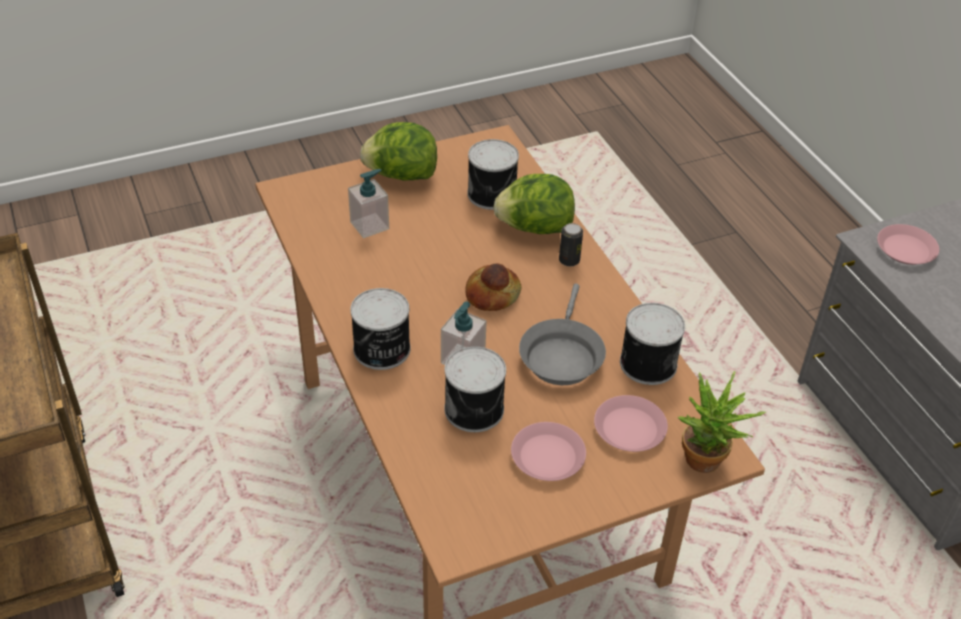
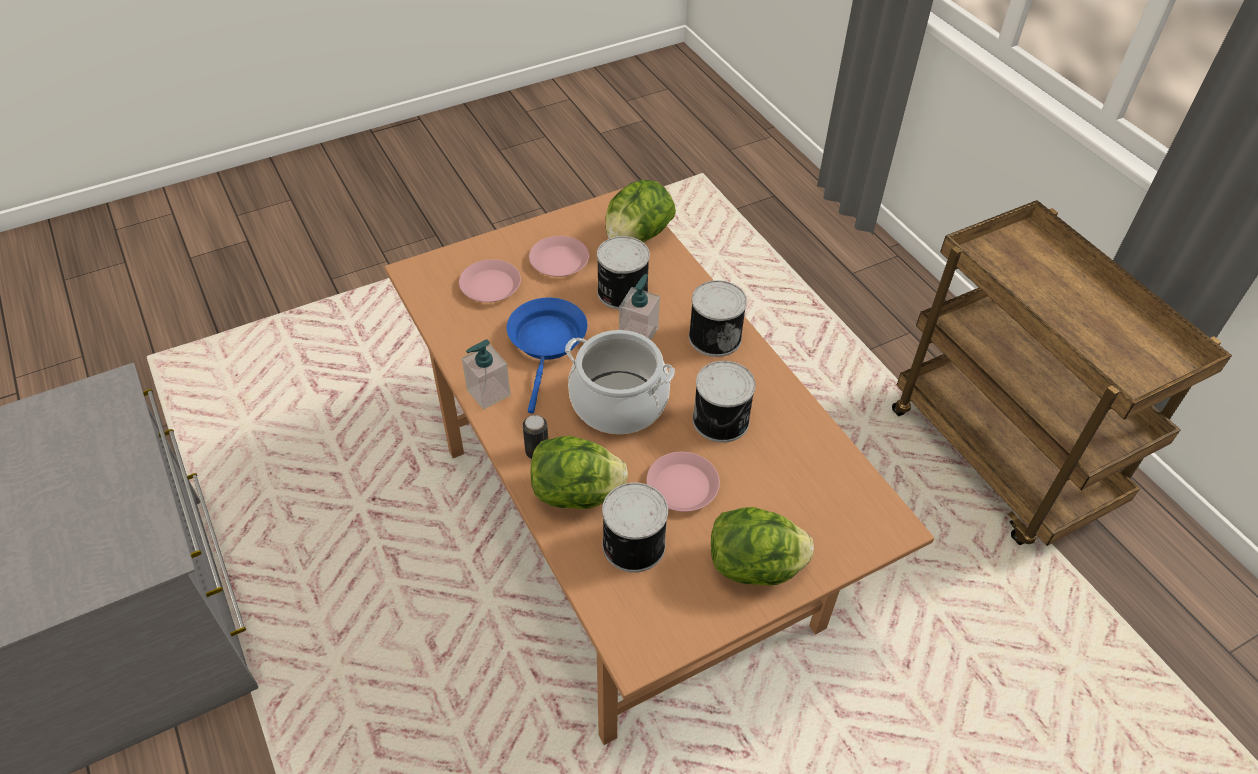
camera: 175 degrees right, 5 degrees up
(370, 225) = (770, 480): soap dispenser -> soap dispenser (488, 393)
(445, 486) = (637, 237): none -> lettuce
(492, 294) = (618, 402): bread -> cooking pot
(561, 355) = (547, 344): grey frying pan -> blue frying pan
(646, 363) = (467, 342): can -> can (722, 420)
(707, 465) = (430, 264): potted plant -> none
(906, 250) = (116, 548): pink plate -> pink plate (682, 486)

